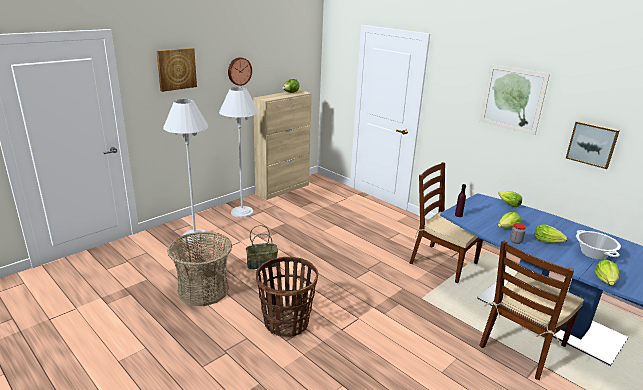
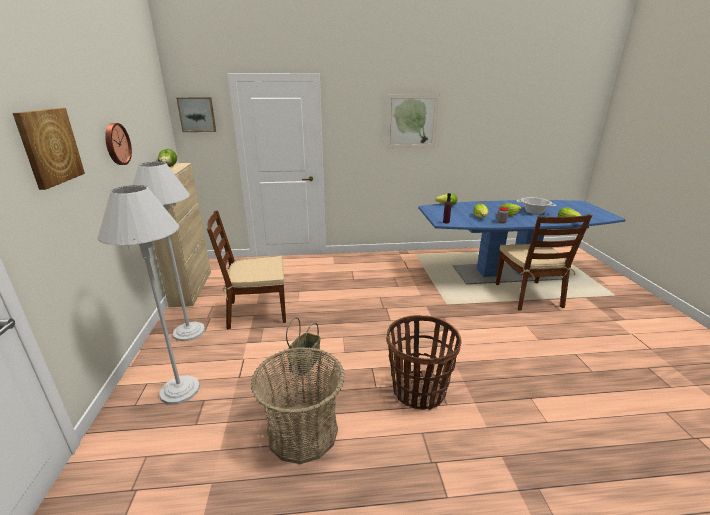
camera: 50 degrees left, 0 degrees up
(442, 263) = (412, 275): brown chair -> brown chair (256, 312)
(592, 144) = (476, 142): picture -> picture (197, 114)

